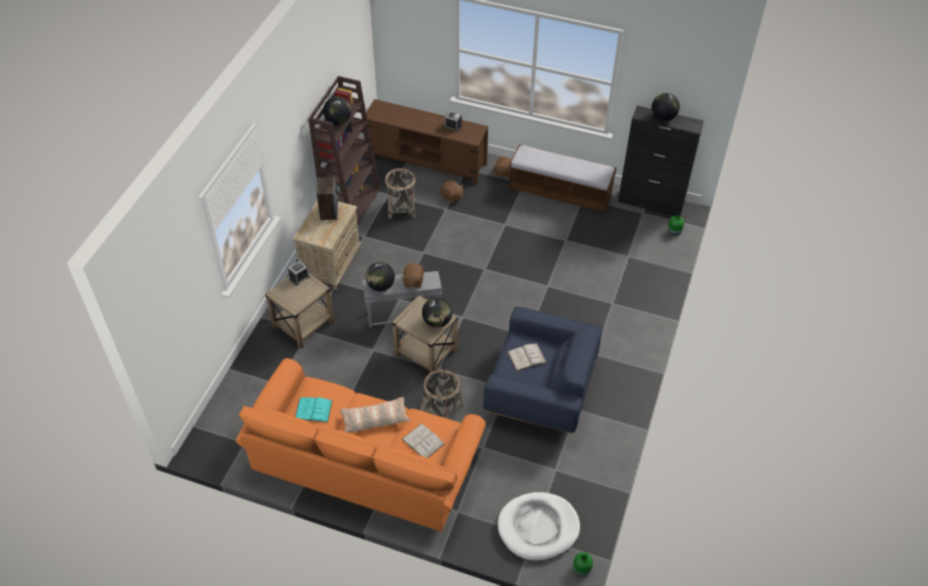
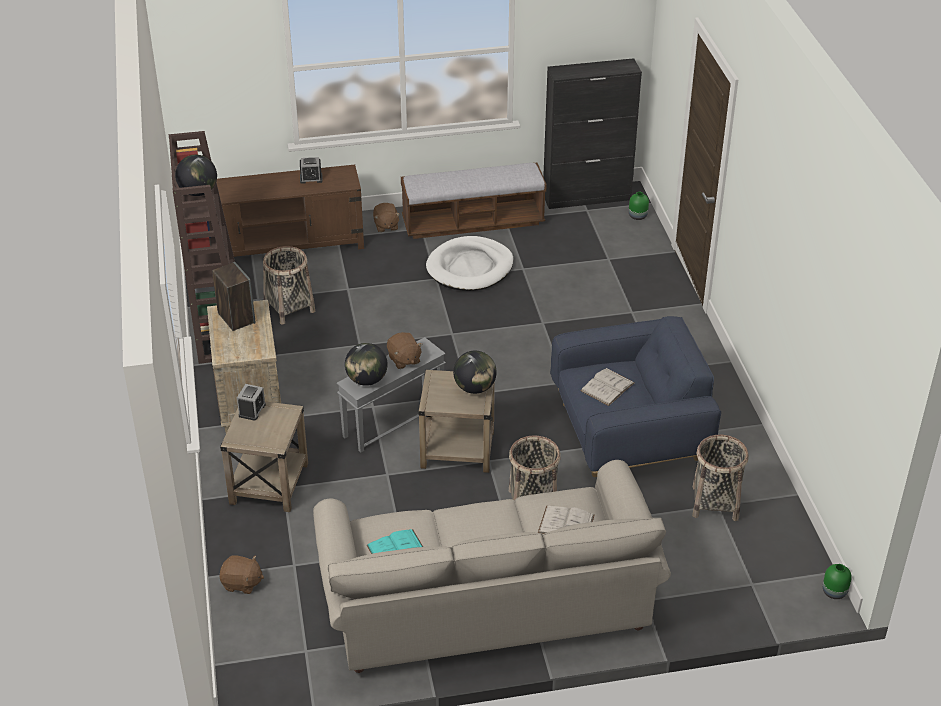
camera: 30 degrees left, 10 degrees down
(366, 462) = (486, 600): orange sofa -> beige sofa
(375, 419) = (484, 527): pillow -> none
(452, 196) = (344, 273): brown plush toy -> brown plush toy (242, 583)
(538, 528) = (751, 573): white dog bed -> white dog bed (470, 267)
(555, 467) = (715, 503): none -> basket
(663, 117) = (588, 69): globe -> none

